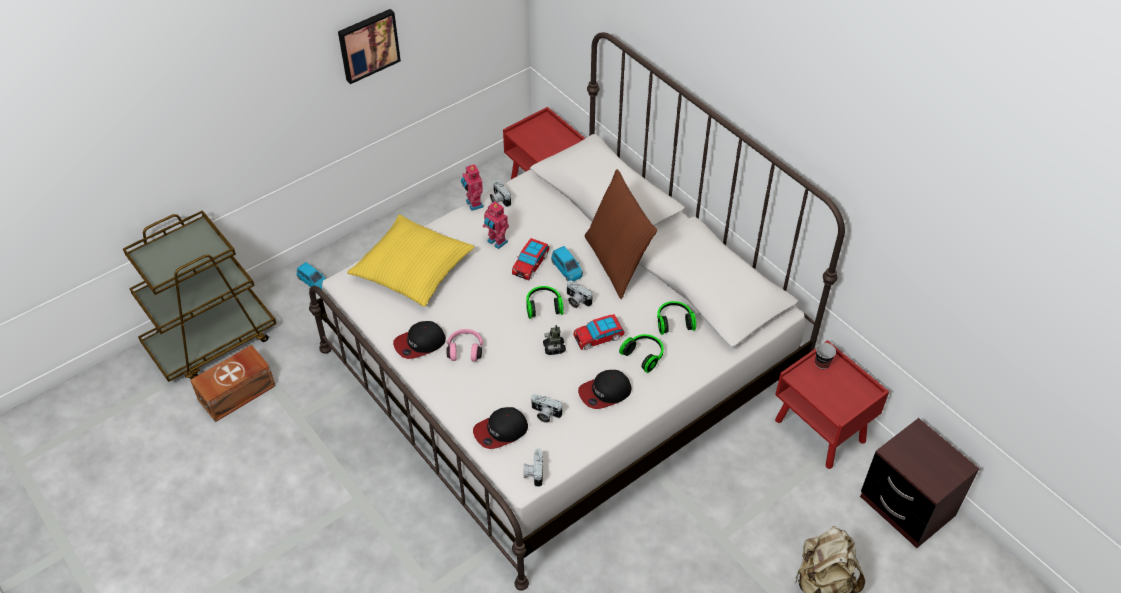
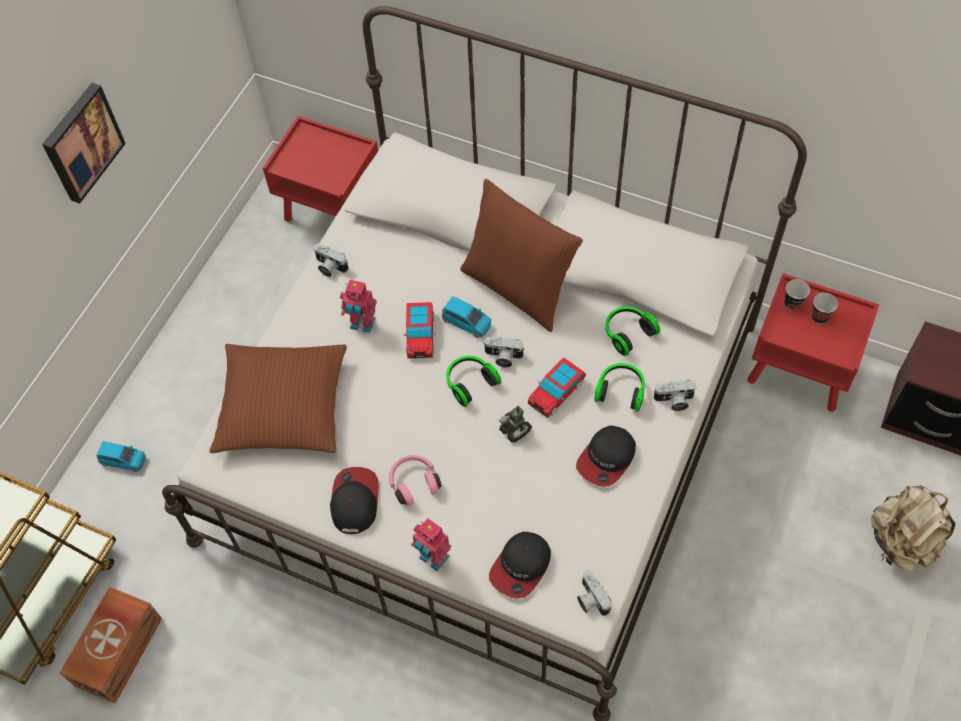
camera: 25 degrees left, 10 degrees up
(413, 269) = (283, 406): yellow pillow -> brown pillow
(420, 343) = (354, 501): cap -> cap turned 150 degrees clockwise
(473, 204) = (302, 287): toy robot -> toy robot (433, 558)
(545, 414) = (557, 519): camera -> camera (674, 401)
(837, 381) = (819, 317): none -> cup

